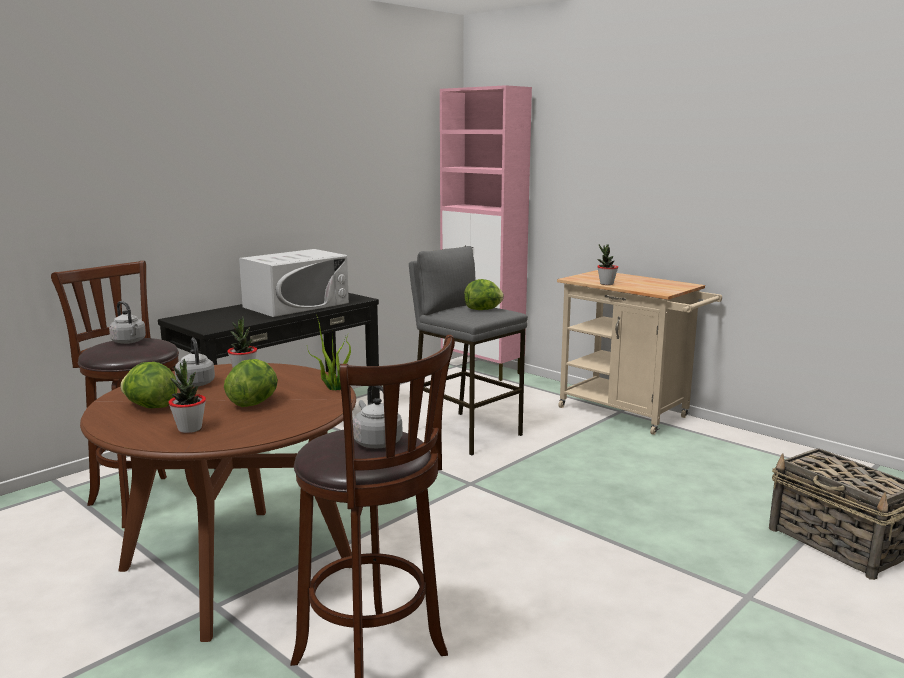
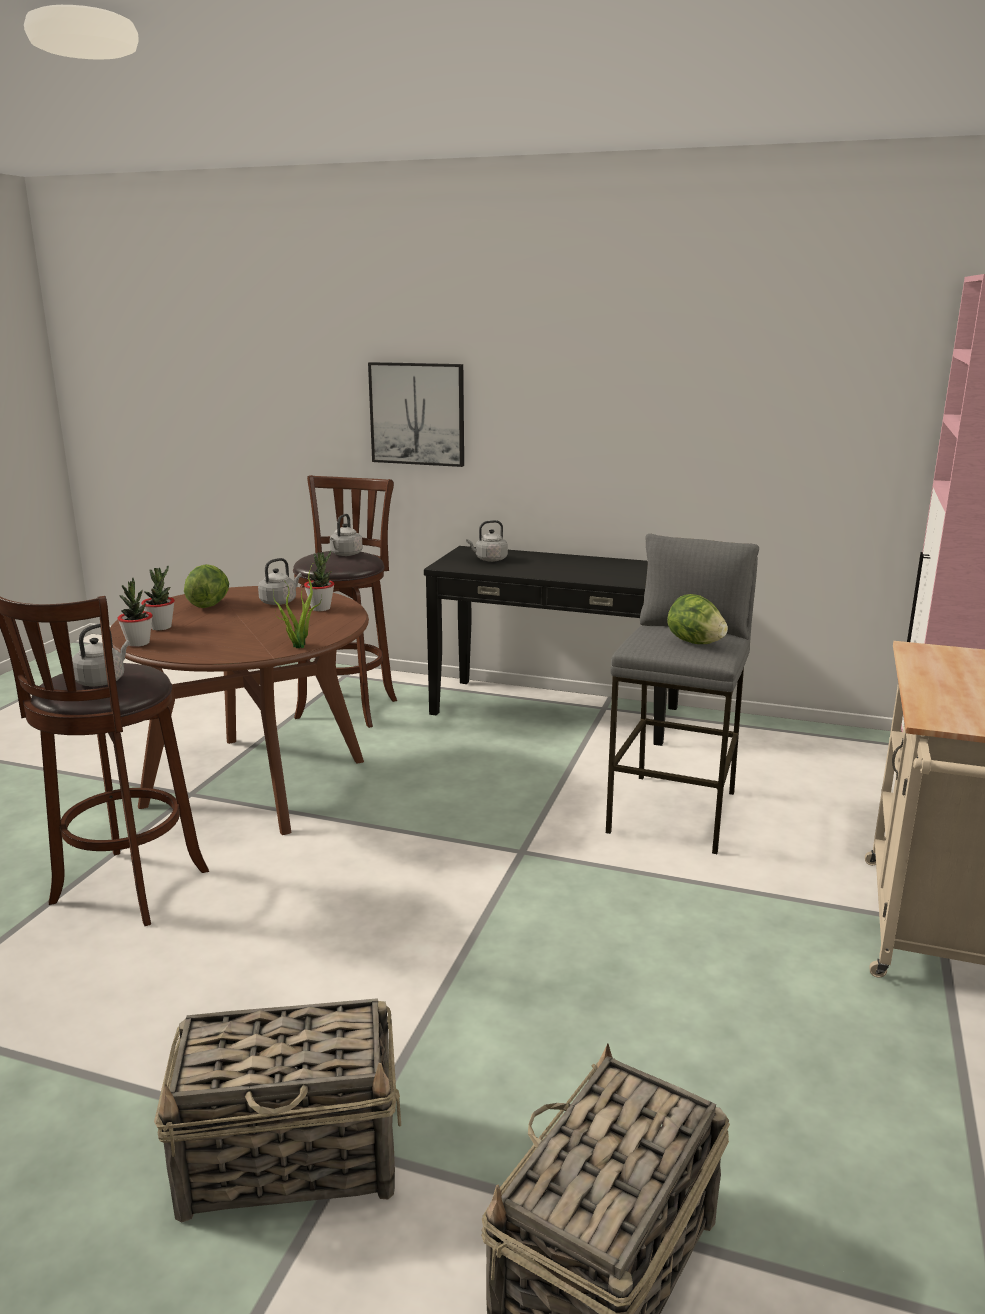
camera: 65 degrees right, 5 degrees up
(100, 200) = (417, 414): none -> picture
(220, 318) = (489, 559): none -> grey kettle
(254, 403) = (237, 630): lettuce -> none
(296, 305) = (584, 569): white microwave -> none
(606, 284) = (921, 673): potted plant -> potted plant (138, 643)
(752, 618) = (292, 1157): none -> basket

